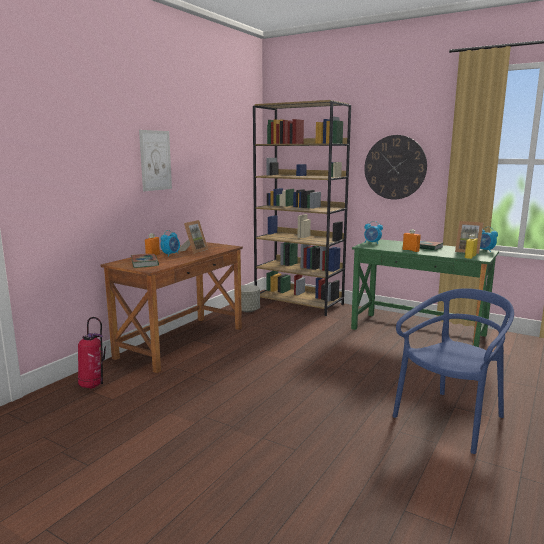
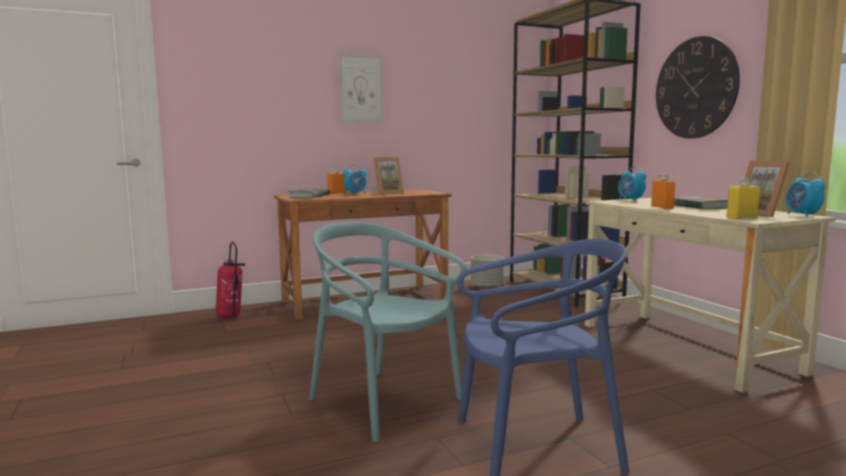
camera: 35 degrees right, 5 degrees down
(334, 419) = (383, 402): none -> turquoise chair
(418, 332) = (685, 347): green desk -> beige desk

